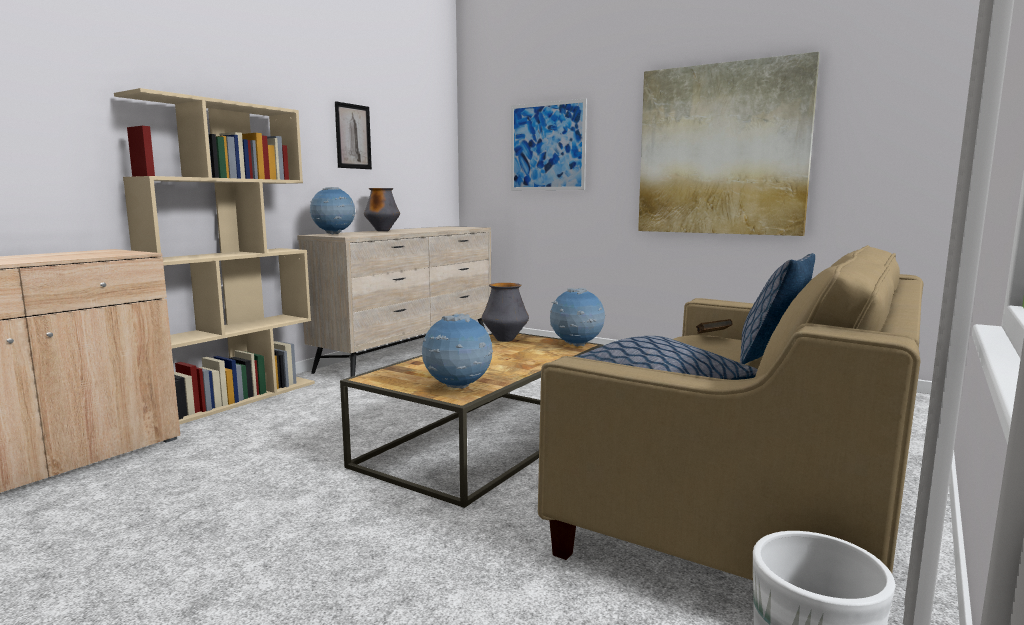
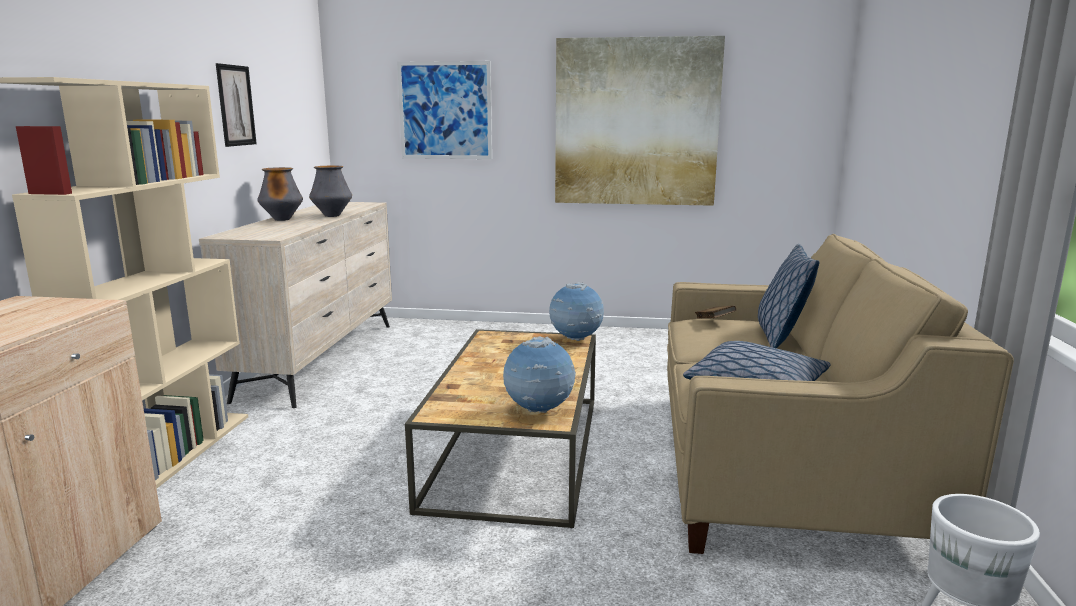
camera: 25 degrees left, 5 degrees up
(334, 234) = (245, 234): globe -> none
(505, 340) = (498, 342): vase -> vase (332, 216)

